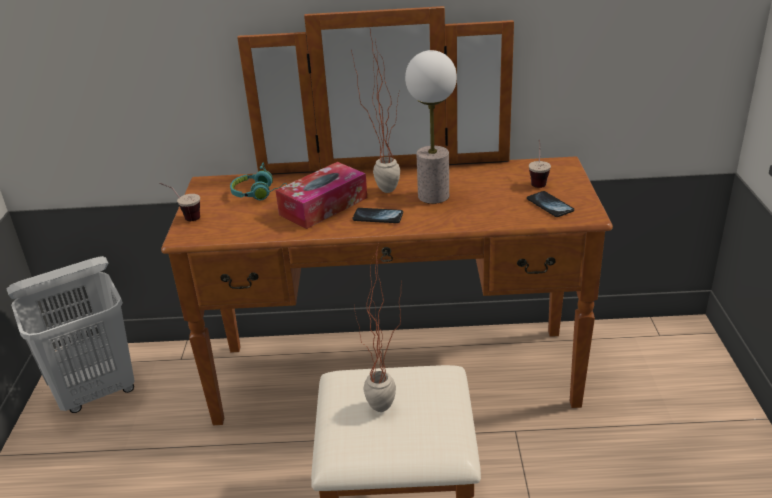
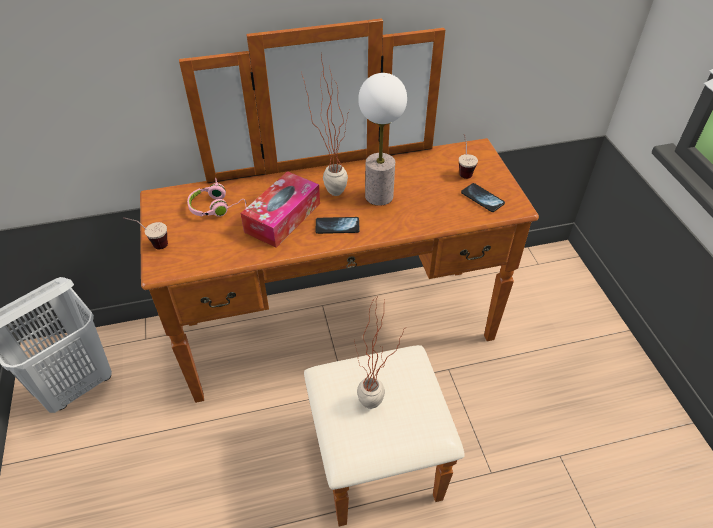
camera: 15 degrees left, 15 degrees up
(261, 194) = (218, 208): turquoise headphones -> pink headphones

